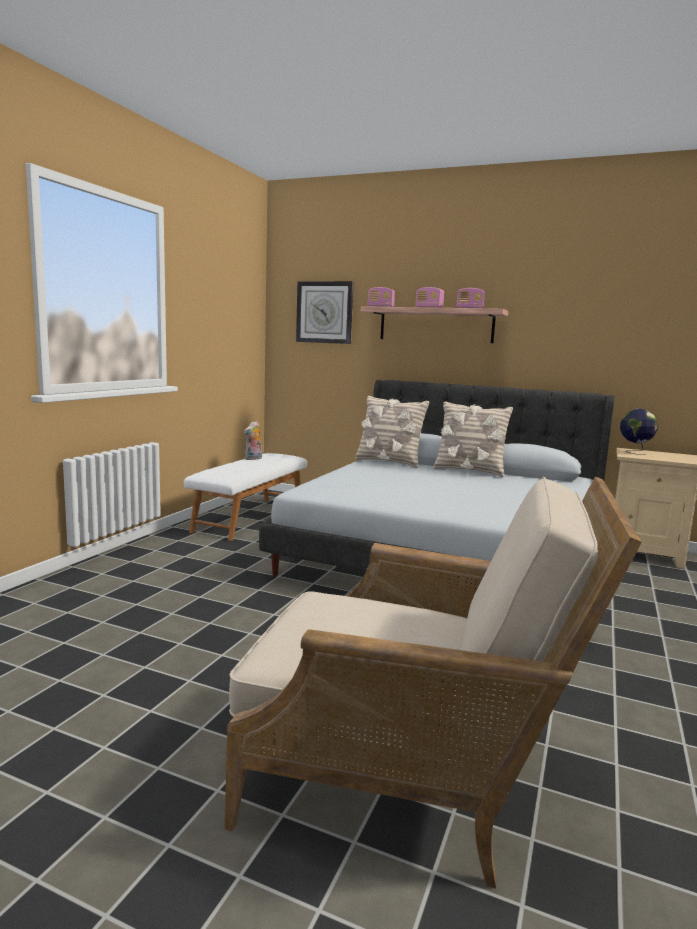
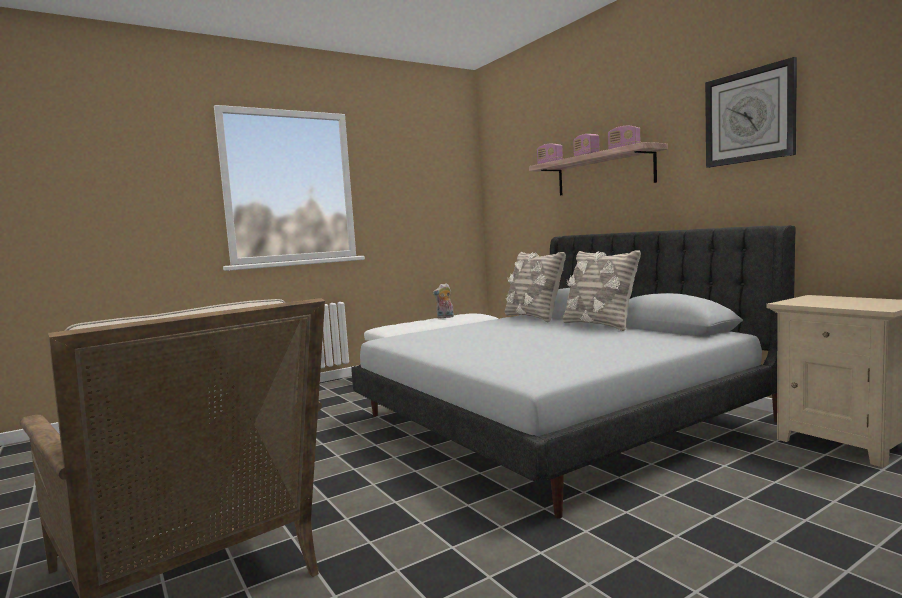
camera: 35 degrees right, 5 degrees down
(324, 312) = (518, 178): wall clock -> wall clock (749, 116)
(635, 452) = (816, 299): globe -> none

